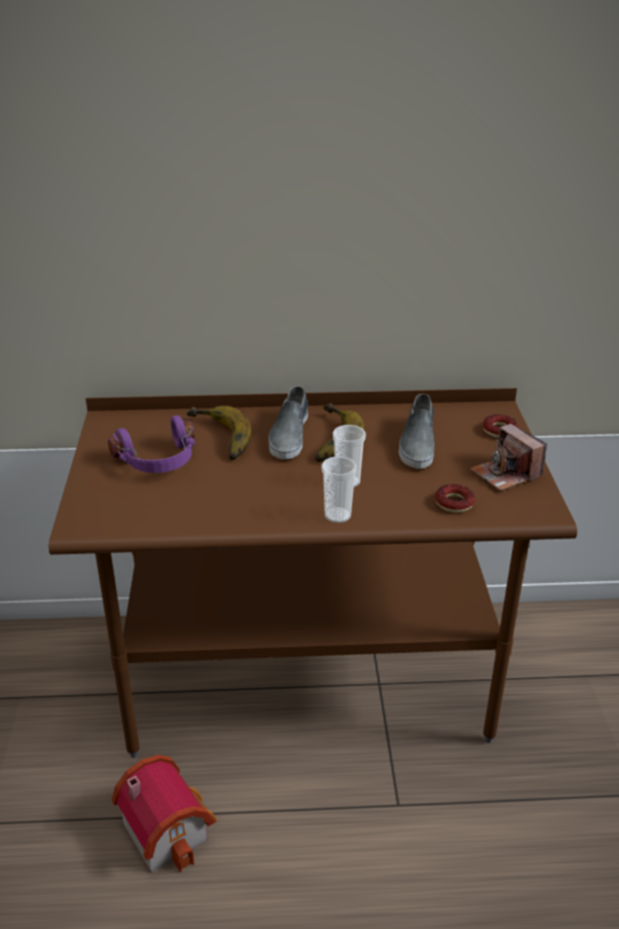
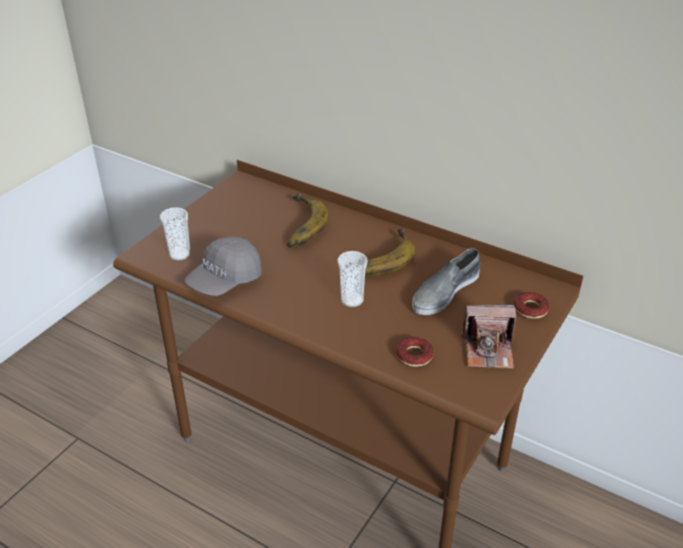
camera: 35 degrees right, 5 degrees up
(159, 461) = (240, 228): purple headphones -> none
(169, 828) = (167, 502): toy house -> none
(203, 513) = (225, 280): none -> grey cap
(289, 435) = (352, 243): grey shoe -> none
(337, 515) = (313, 324): cup -> cup (180, 254)
(505, 474) = (488, 350): camera -> camera turned 90 degrees counterclockwise

